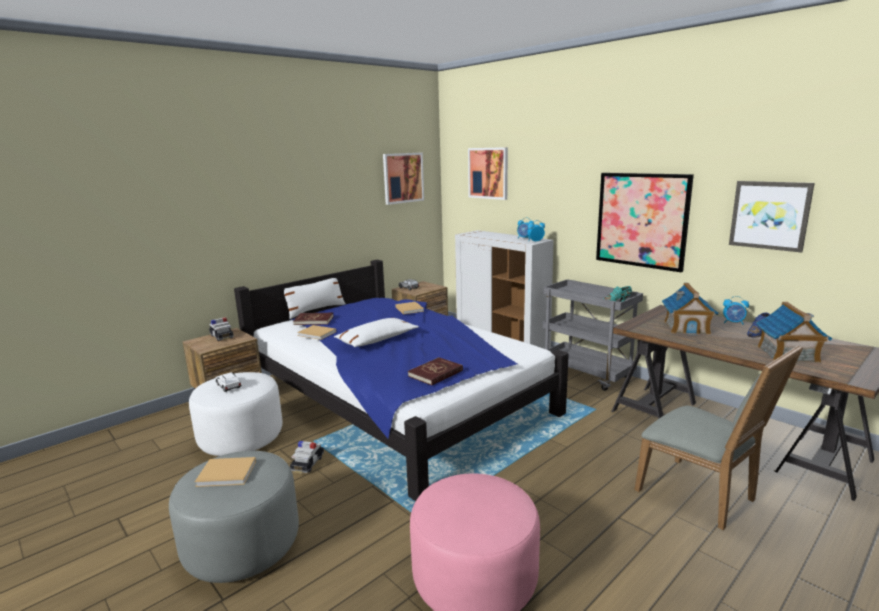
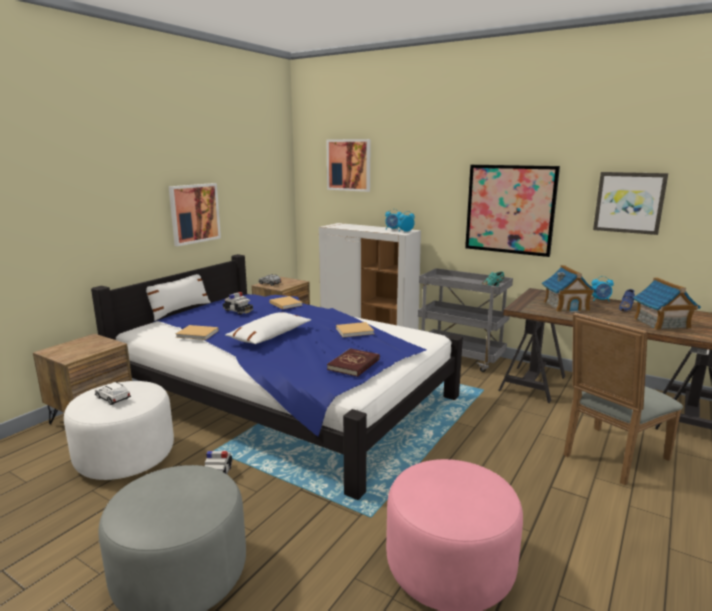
camera: 15 degrees left, 0 degrees up
(222, 336) = (81, 344): toy car -> toy car (238, 311)
(228, 473) = (167, 494): beige book -> beige book (356, 331)
(314, 320) = (186, 320): red book -> none
(403, 178) = (260, 168): picture -> picture (194, 213)
(702, 496) = (609, 457): grey chair -> grey chair turned 105 degrees clockwise

